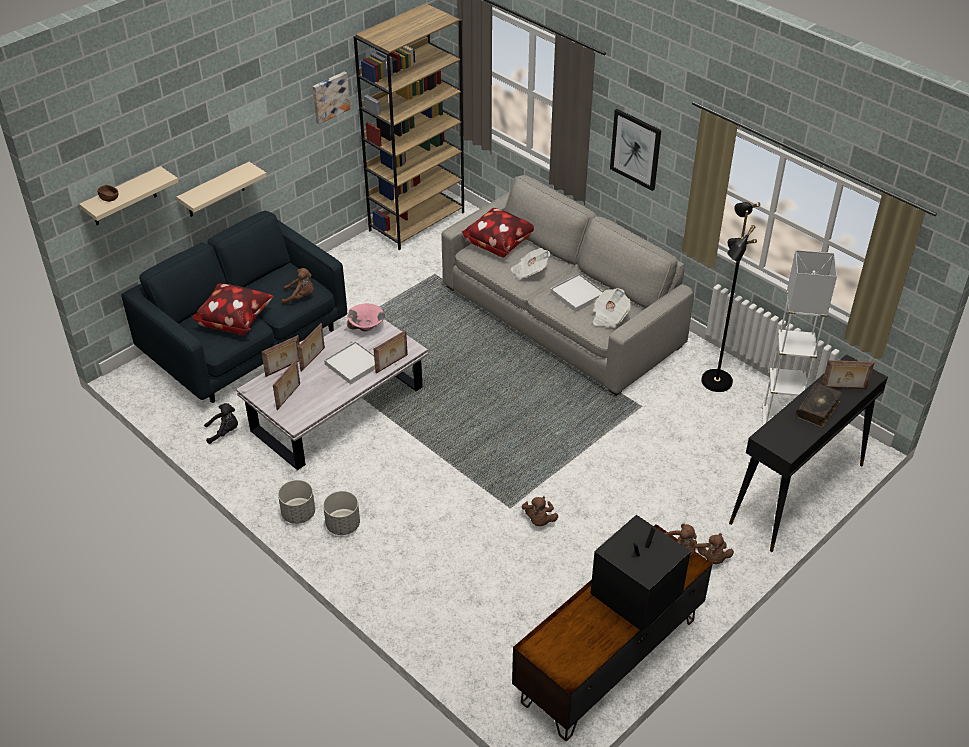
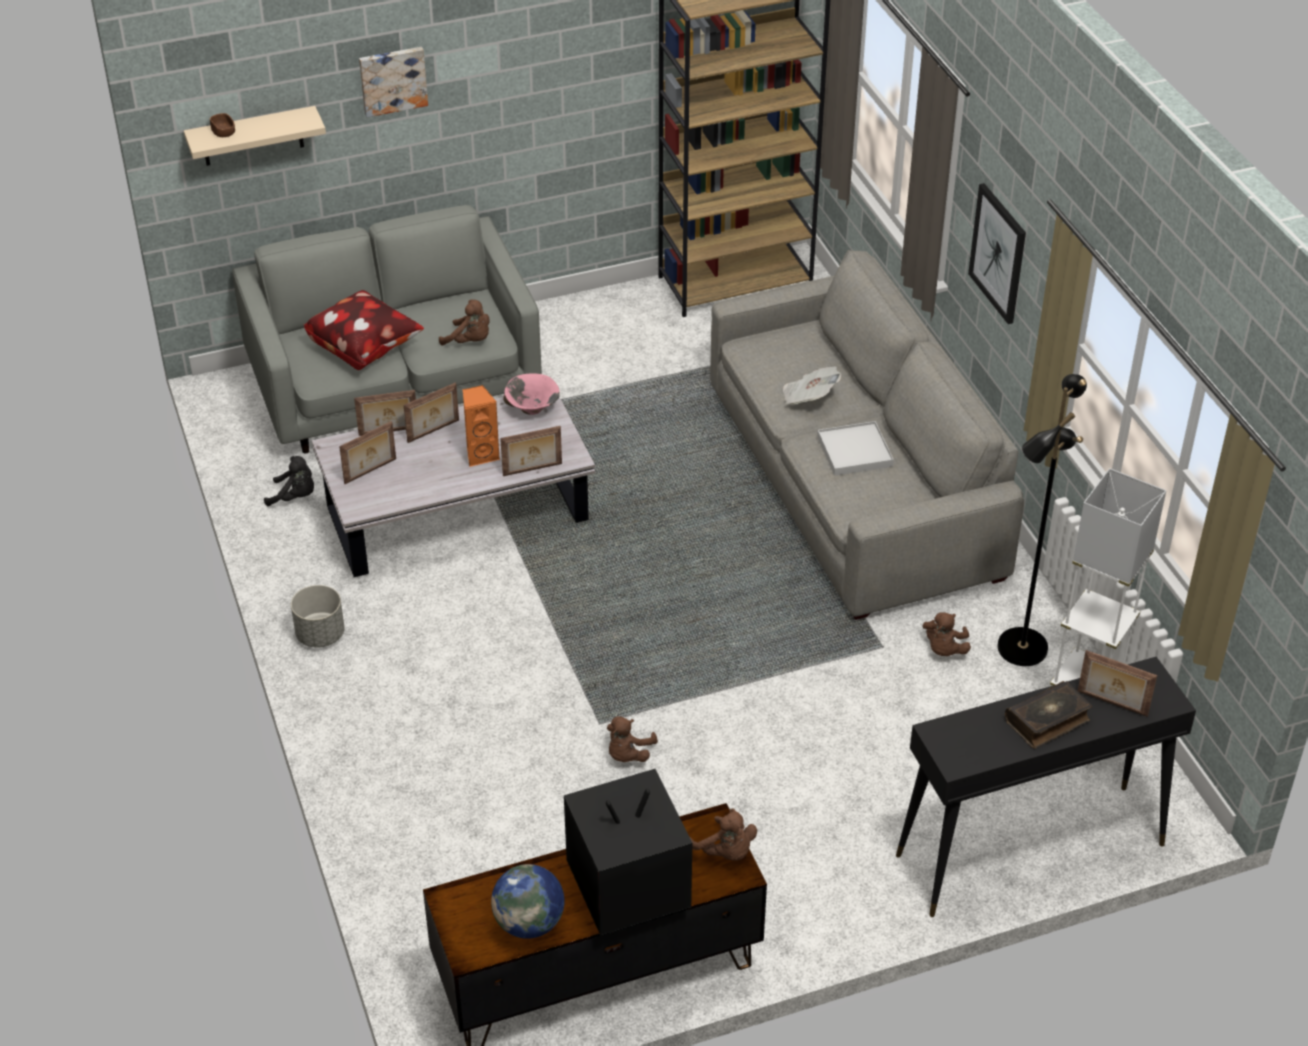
camera: 25 degrees right, 0 degrees up
(215, 190) = (400, 159): beige shelf -> none
(246, 344) = (394, 388): blue sofa -> grey sofa
(330, 96) = (610, 64): picture -> picture (392, 80)
(342, 525) = (366, 669): grey planter -> none
(353, 364) = (481, 454): white tray -> orange speaker
(499, 244) = (793, 345): pillow -> none
(593, 642) = (529, 923): none -> globe
(609, 317) = (880, 497): newspaper -> none
(711, 558) = (836, 892): brown plush toy -> brown plush toy (944, 650)

